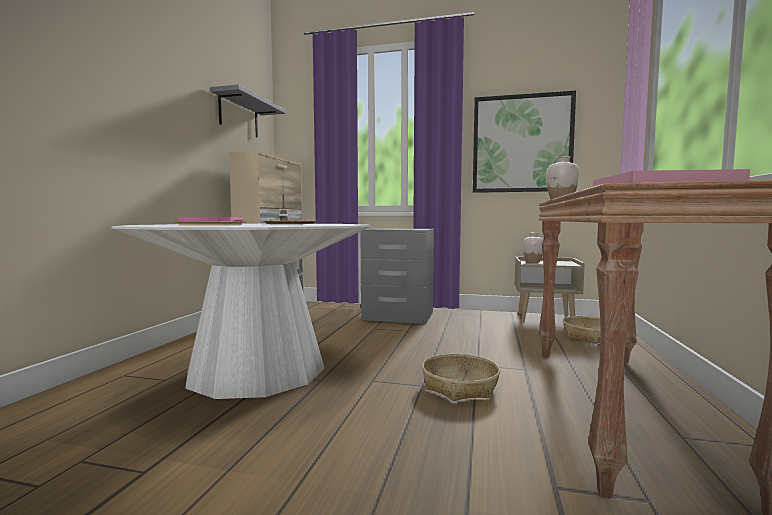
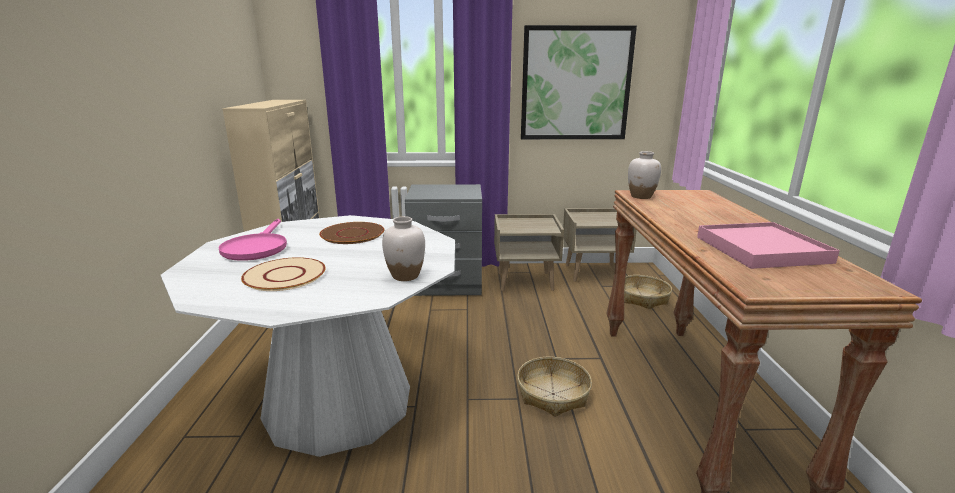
camera: 15 degrees left, 15 degrees up
(239, 115) = (221, 48): grey shelf -> none
(473, 319) = (525, 281): none -> beige nightstand
(532, 262) = (584, 217): white vase -> white vase (405, 276)

